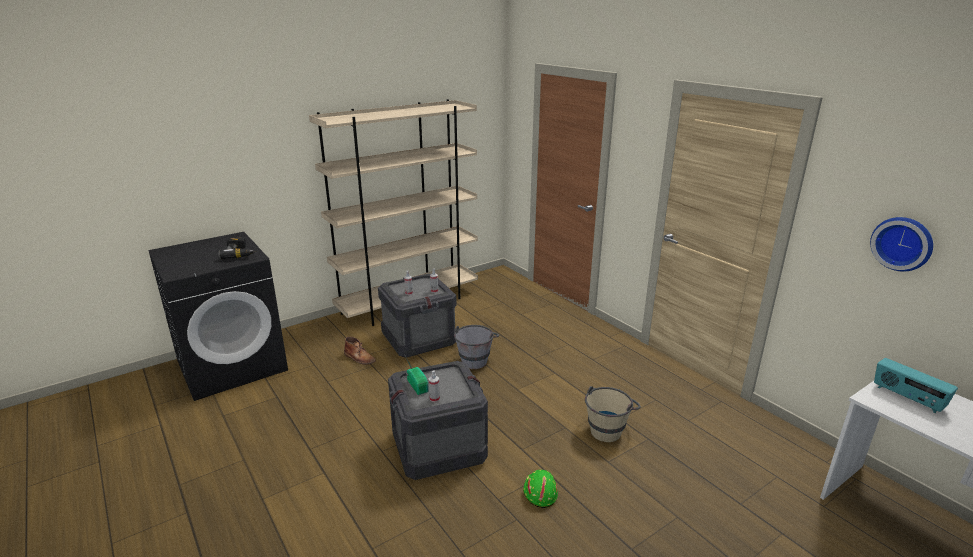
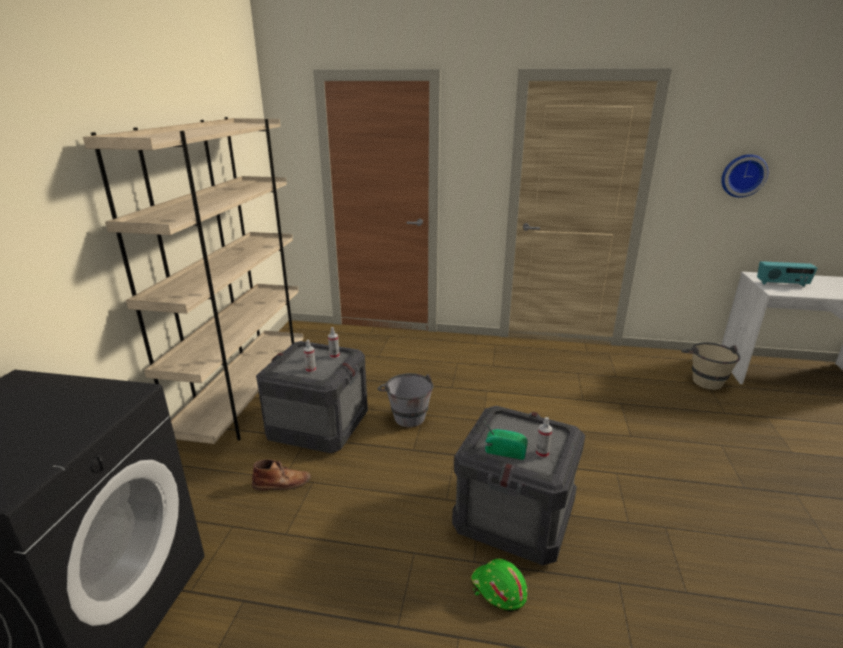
camera: 45 degrees left, 0 degrees up
(240, 253) = (87, 399): power drill -> none
(539, 492) = (639, 492): green hard hat -> green hard hat (498, 590)
(608, 428) = (589, 411): beige bucket -> beige bucket (703, 379)

